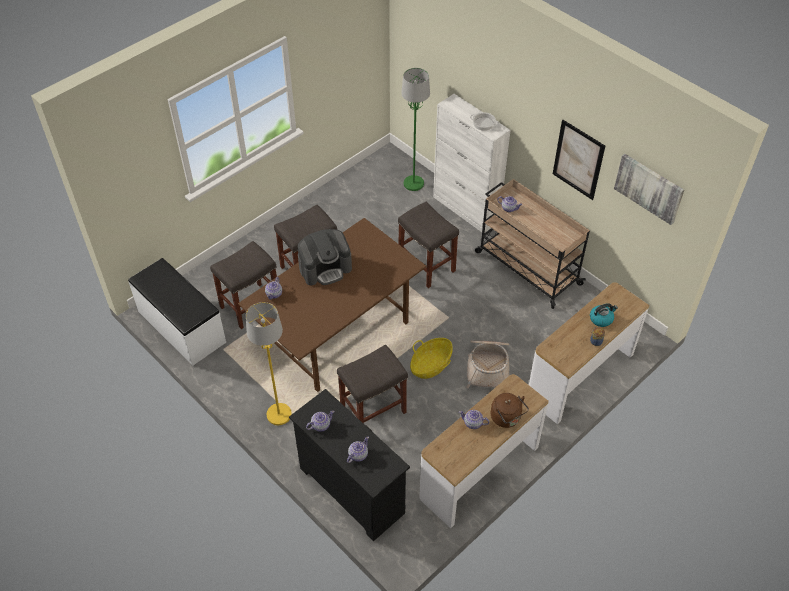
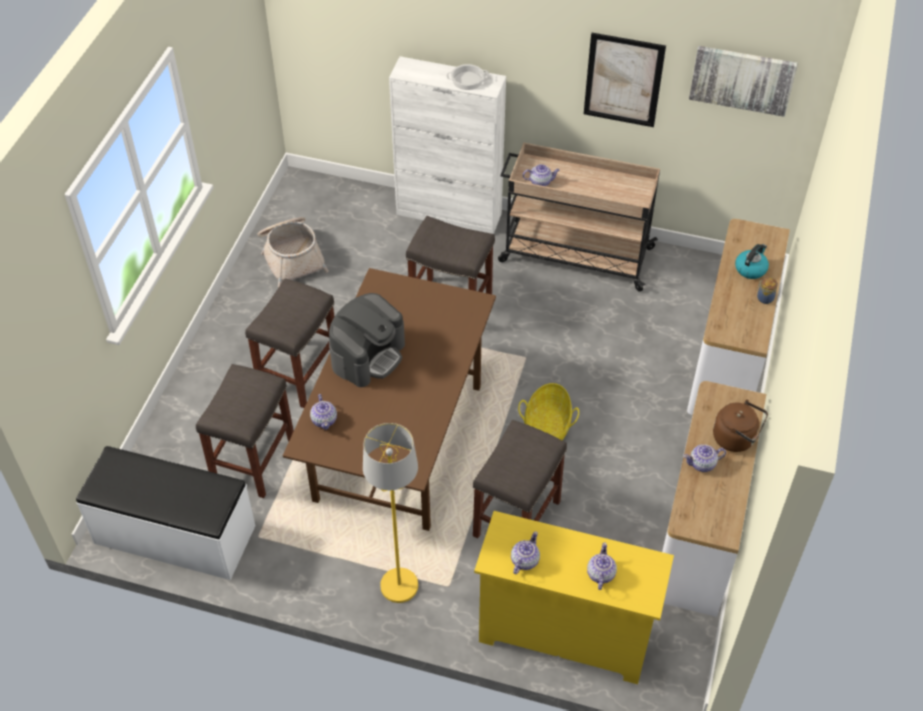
camera: 30 degrees left, 0 degrees up
(351, 490) = (564, 634): black dresser -> yellow dresser
(413, 184) = (359, 207): green floor lamp -> none
(488, 366) = (616, 396): basket -> basket (291, 256)

